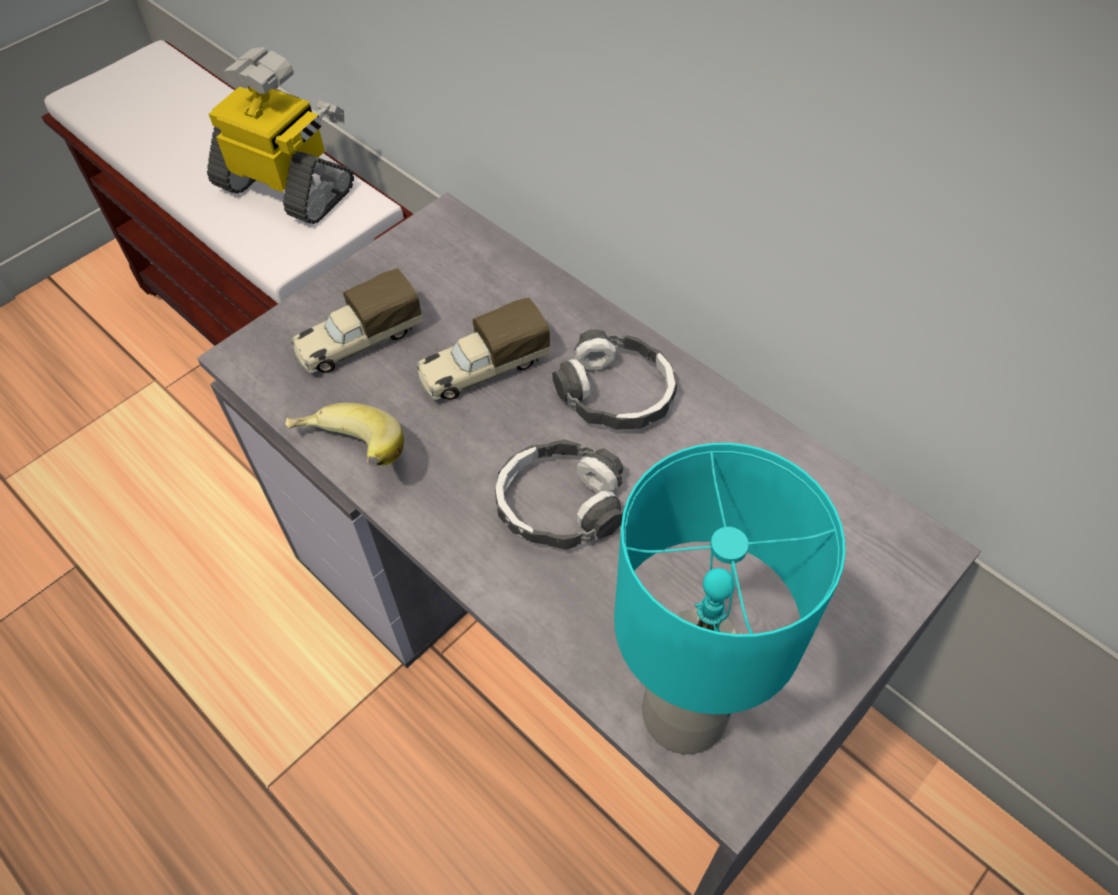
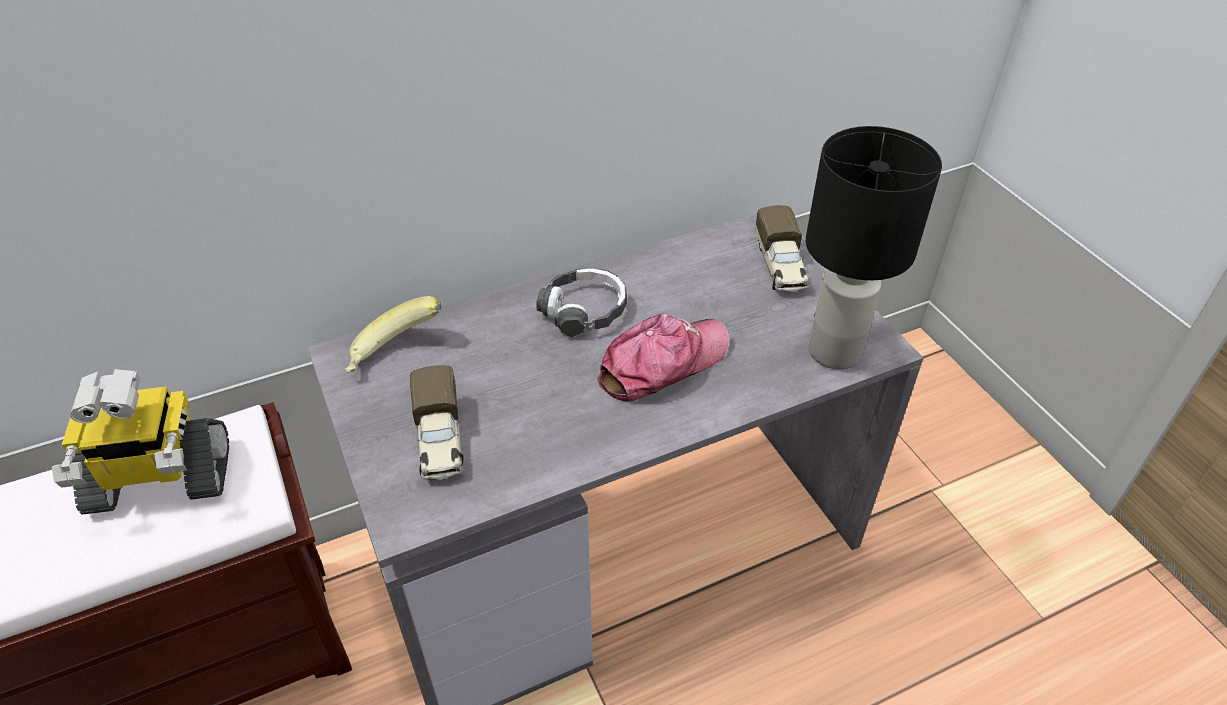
camera: 70 degrees left, 10 degrees down
(288, 187) = (159, 480): toy robot -> toy robot turned 150 degrees counterclockwise
(349, 457) = (558, 471): banana -> banana (396, 355)
(482, 370) = (519, 372): toy truck -> toy truck (780, 266)
(559, 504) = (662, 364): headphones -> cap
(682, 711) = (833, 352): turquoise table lamp -> black table lamp

